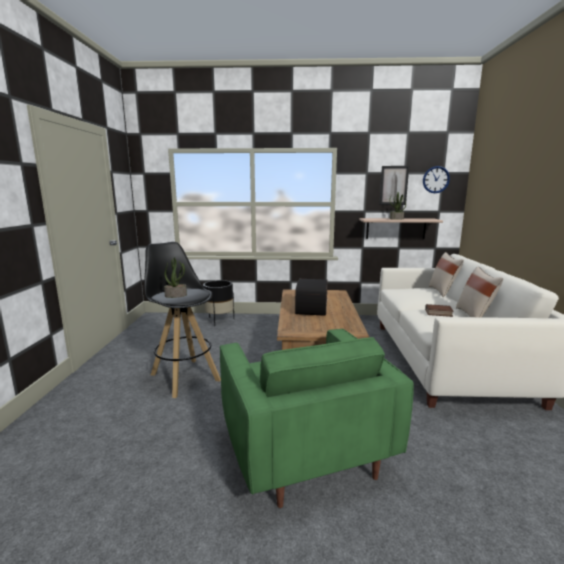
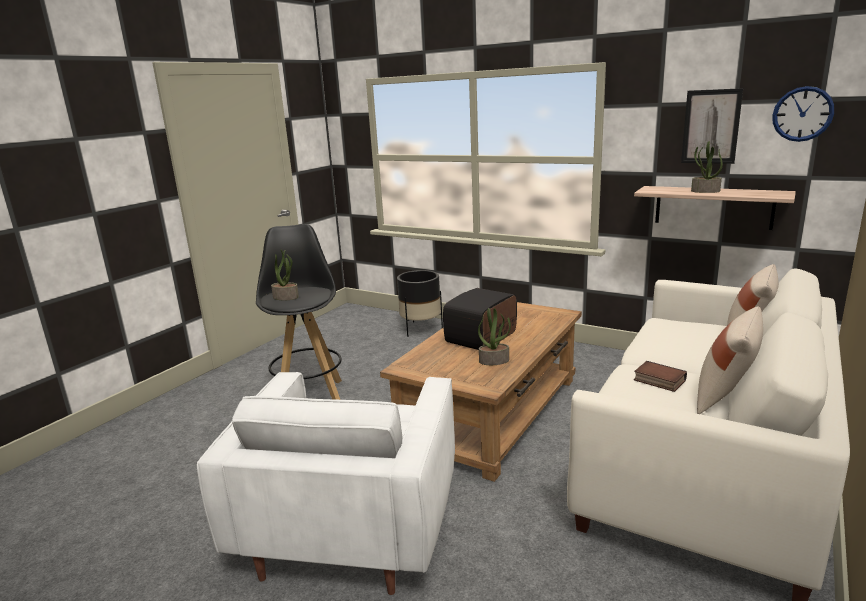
camera: 30 degrees right, 5 degrees up
(303, 446) = (351, 524): green armchair -> white armchair
(338, 319) = (494, 360): none -> potted plant

